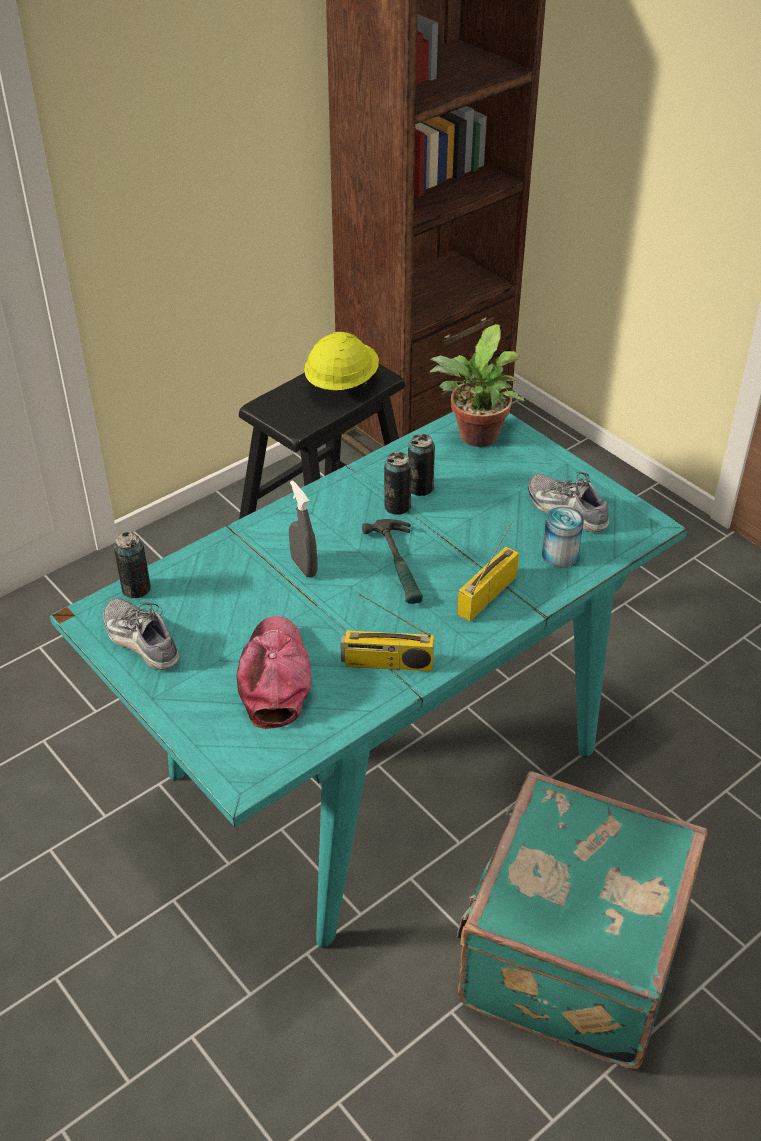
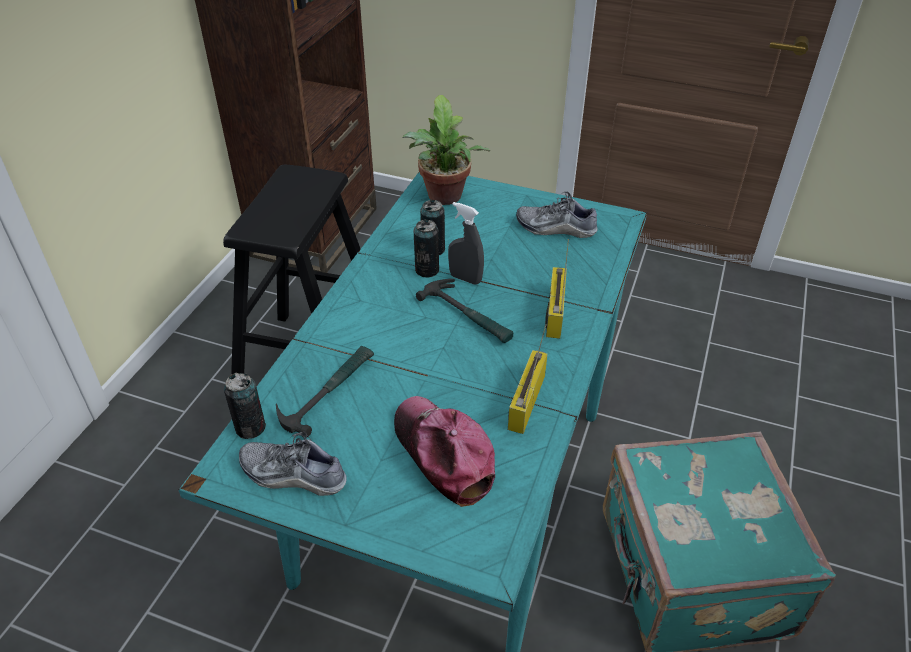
camera: 30 degrees left, 0 degrees up
(219, 584) = (327, 392): none -> hammer
(304, 567) = (390, 347): grey spray bottle -> grey spray bottle (465, 278)
(341, 384) = (299, 193): yellow hard hat -> none
(387, 663) = (526, 400): radio -> radio turned 135 degrees clockwise
(560, 555) = (580, 262): can -> none

